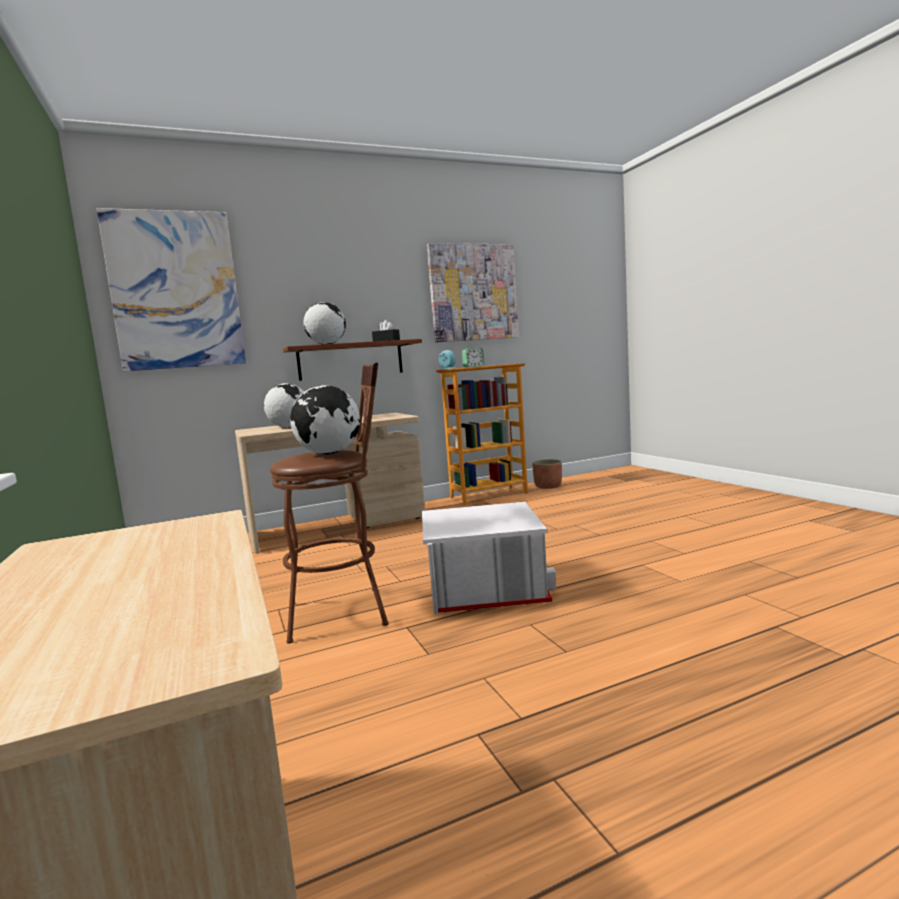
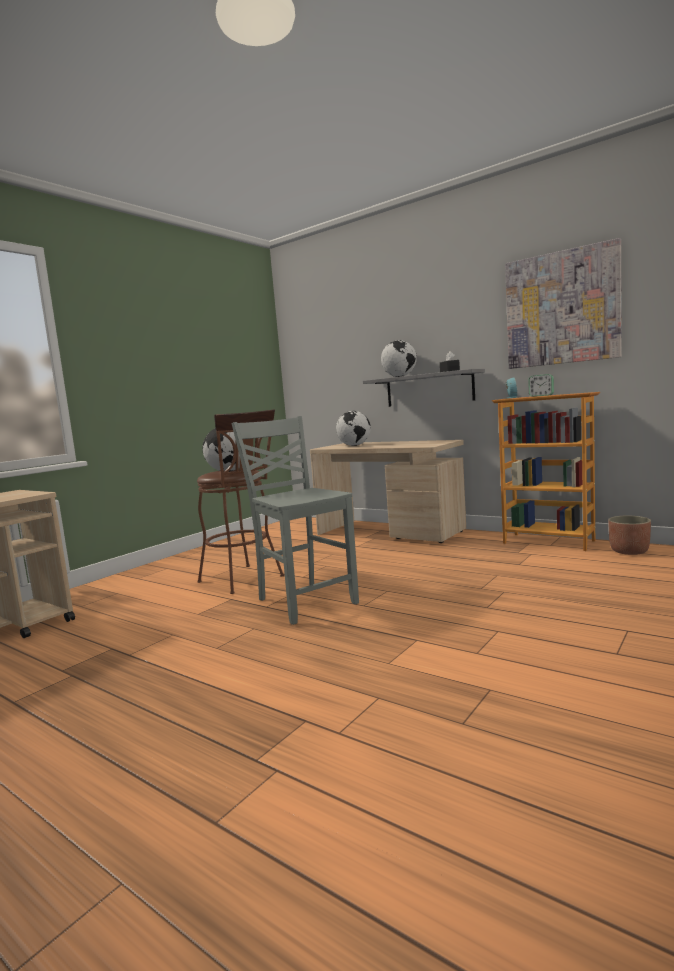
camera: 60 degrees right, 0 degrees up
(175, 291) = (318, 341): picture -> none
(351, 360) = (429, 389): brown shelf -> grey shelf
(484, 590) = (305, 601): white storage box -> grey chair

